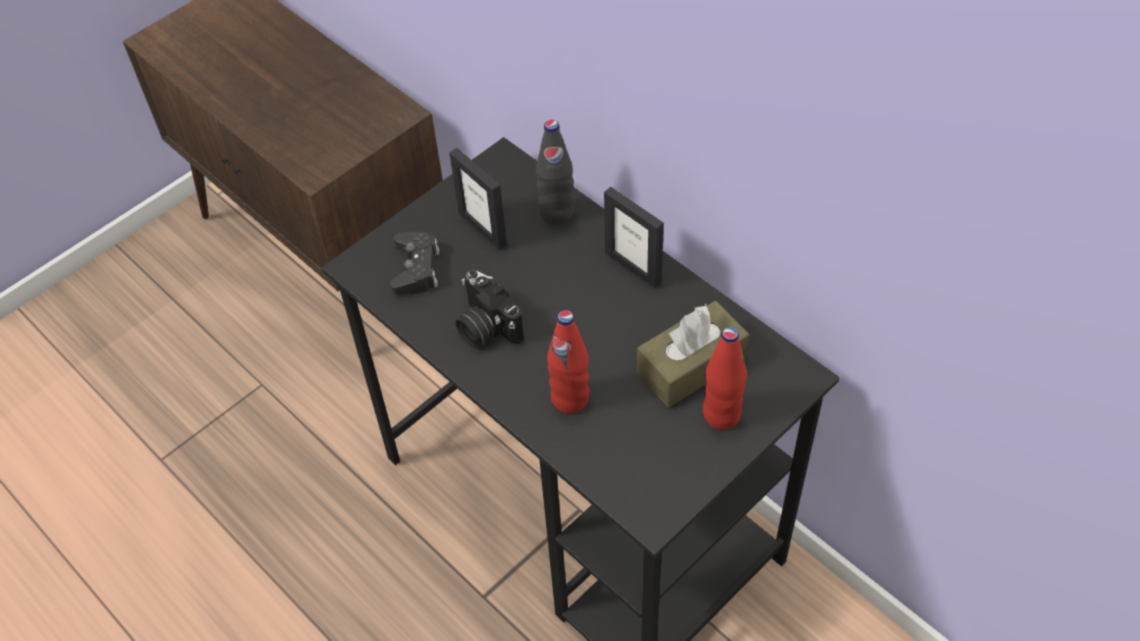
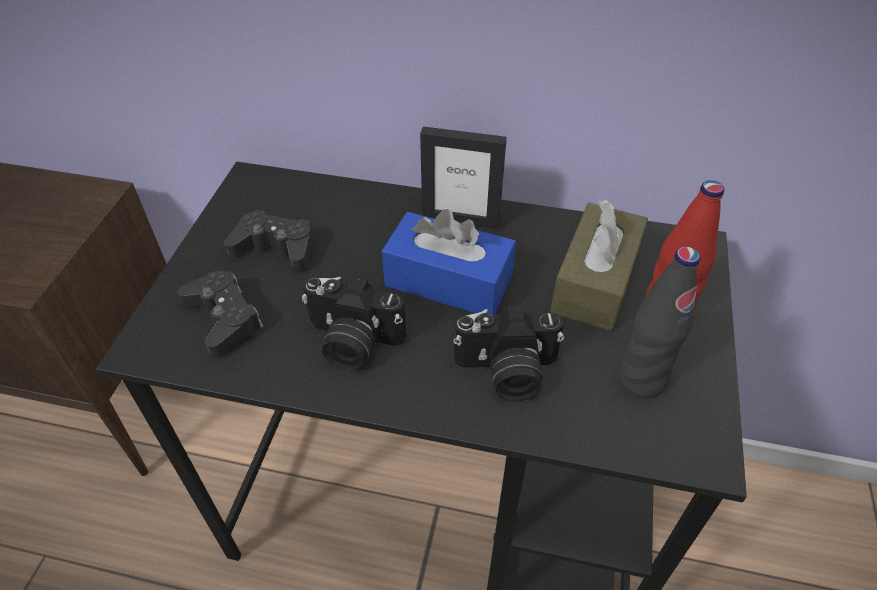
camera: 35 degrees left, 5 degrees down
(483, 229) = (275, 248): picture frame -> black game controller
(557, 212) = (344, 203): black bottle -> black bottle (641, 379)
(570, 398) = (506, 372): red bottle -> camera
(584, 313) = (448, 281): none -> blue tissue box

